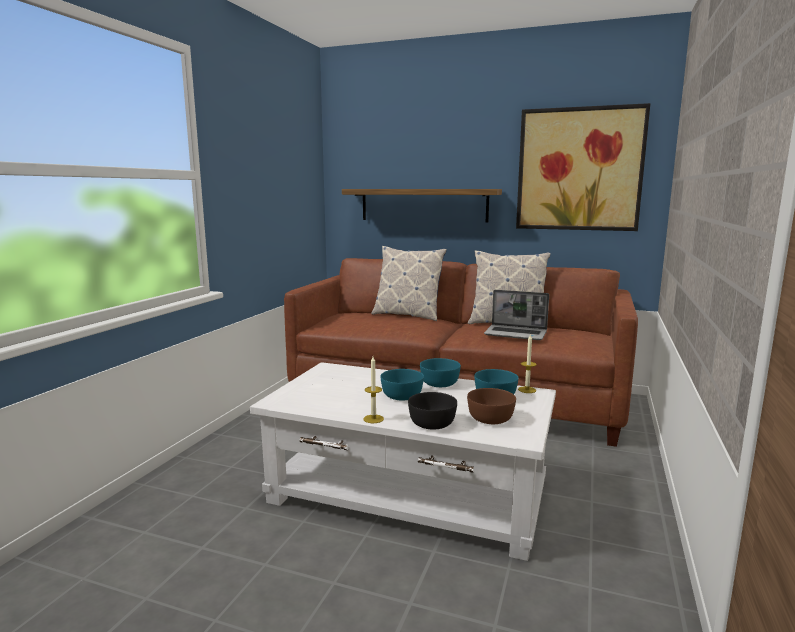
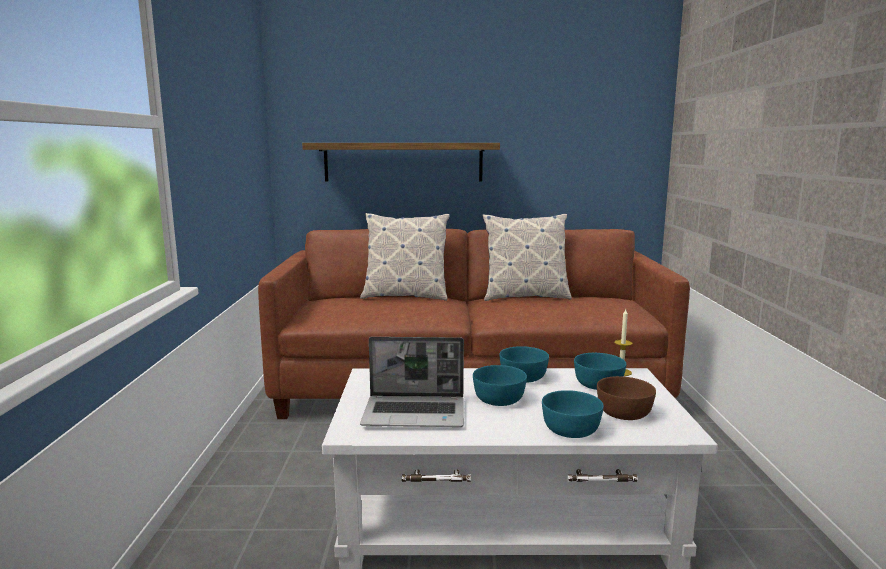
camera: 20 degrees left, 0 degrees up
(373, 419) = (499, 435): candle -> none
(431, 423) = (571, 430): black bowl -> turquoise bowl
(516, 334) = (551, 308): laptop -> laptop (416, 413)
(579, 169) = (580, 121): picture -> none

